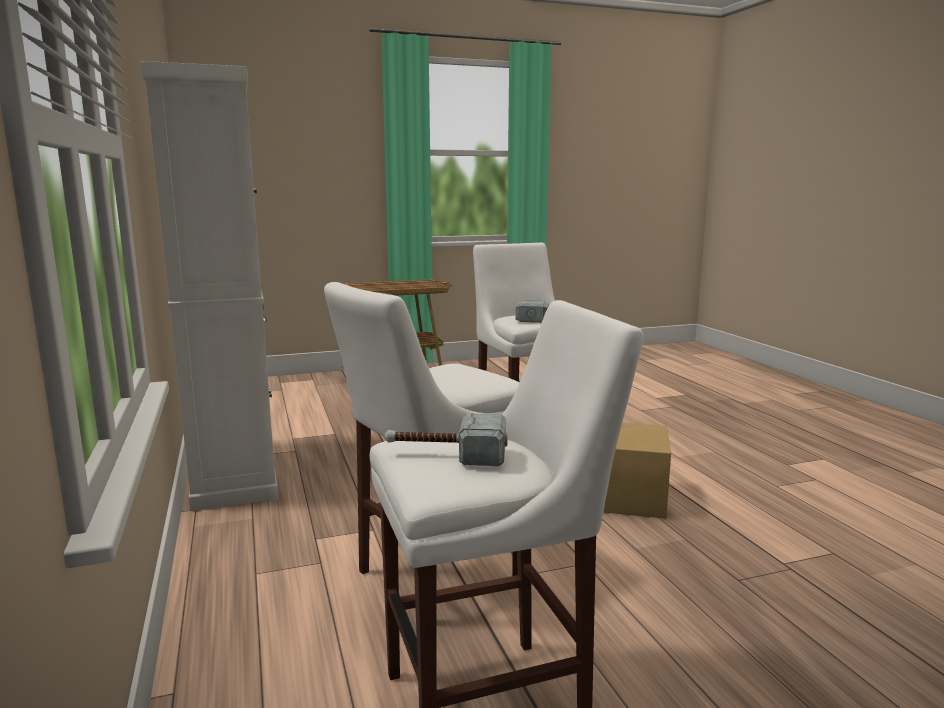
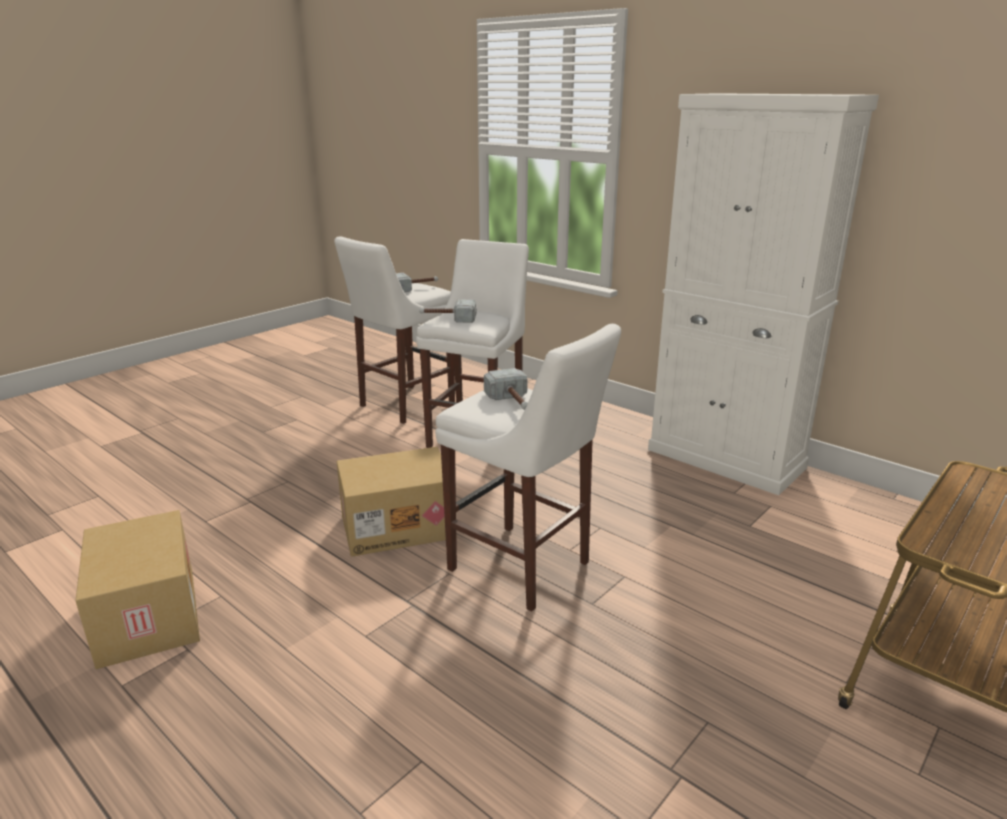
camera: 150 degrees right, 10 degrees up
(483, 379) = (448, 319): none -> hammer
(836, 487) = (145, 615): none -> cardboard box

